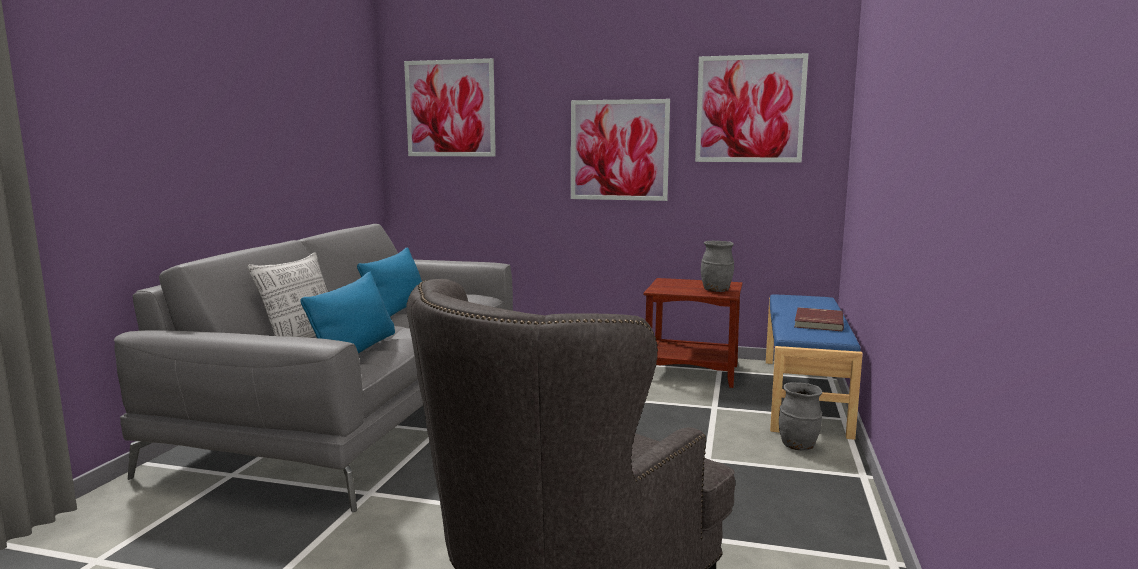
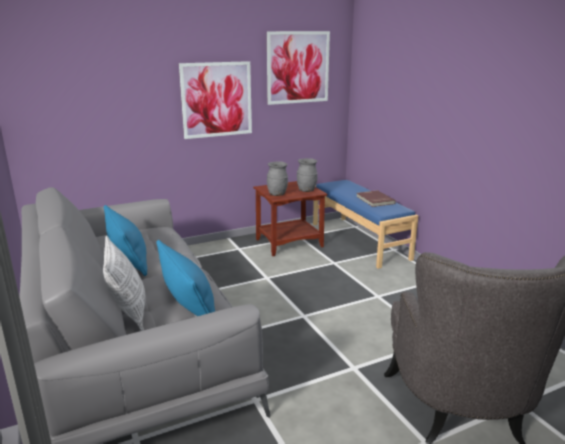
camera: 40 degrees left, 10 degrees up
(450, 108) = (70, 71): picture -> none
(798, 446) = (400, 273): grey vase -> grey vase (277, 194)

